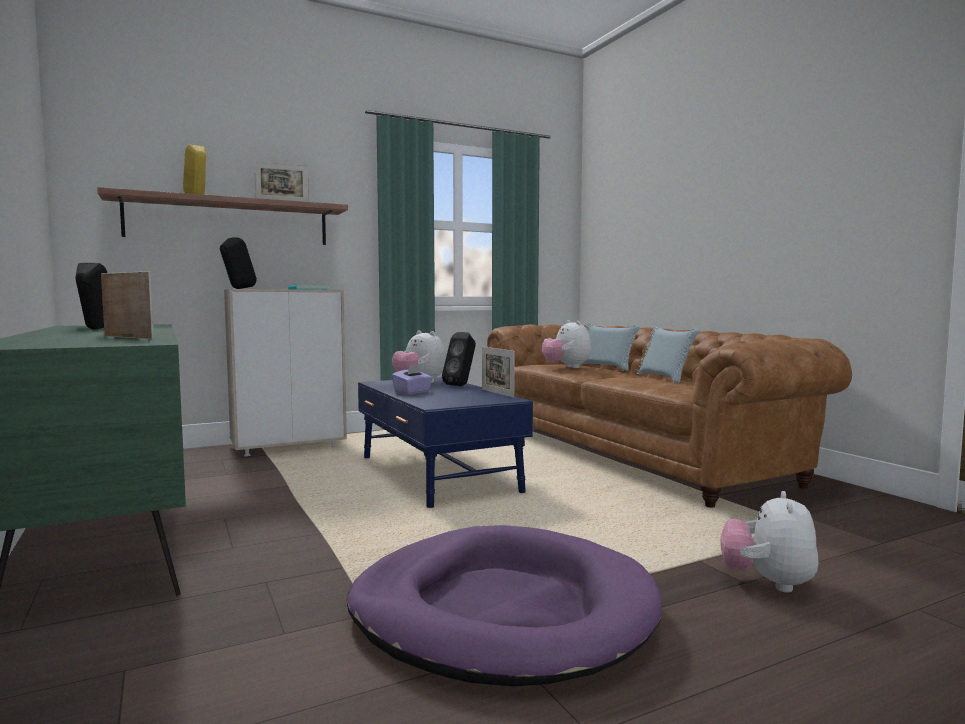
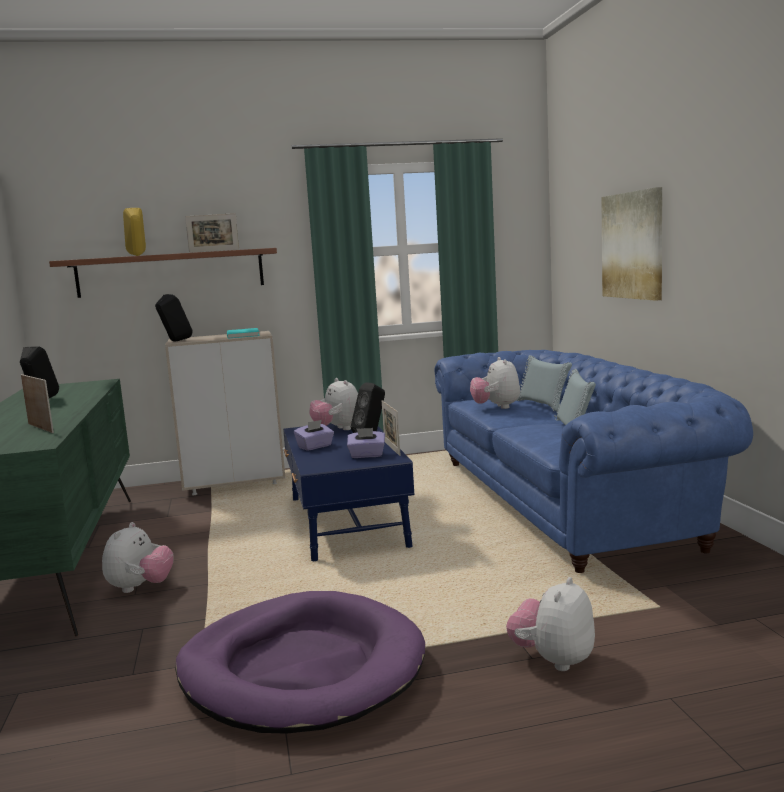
camera: 15 degrees right, 5 degrees up
(236, 541) = (140, 588): none -> plush toy
(478, 397) = (367, 455): none -> purple tissue box
(640, 453) = (570, 499): brown sofa -> blue sofa
(685, 226) = (633, 245): none -> picture

